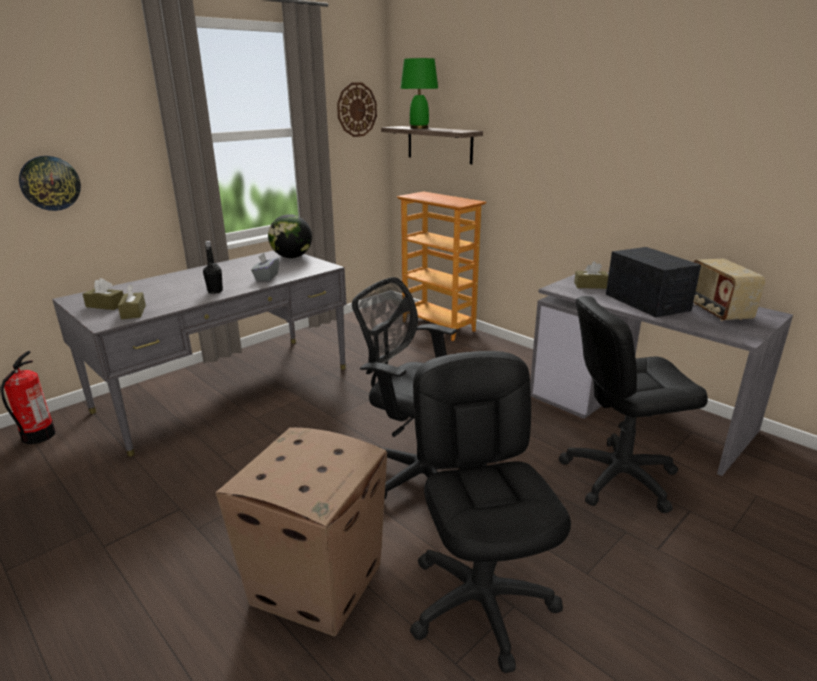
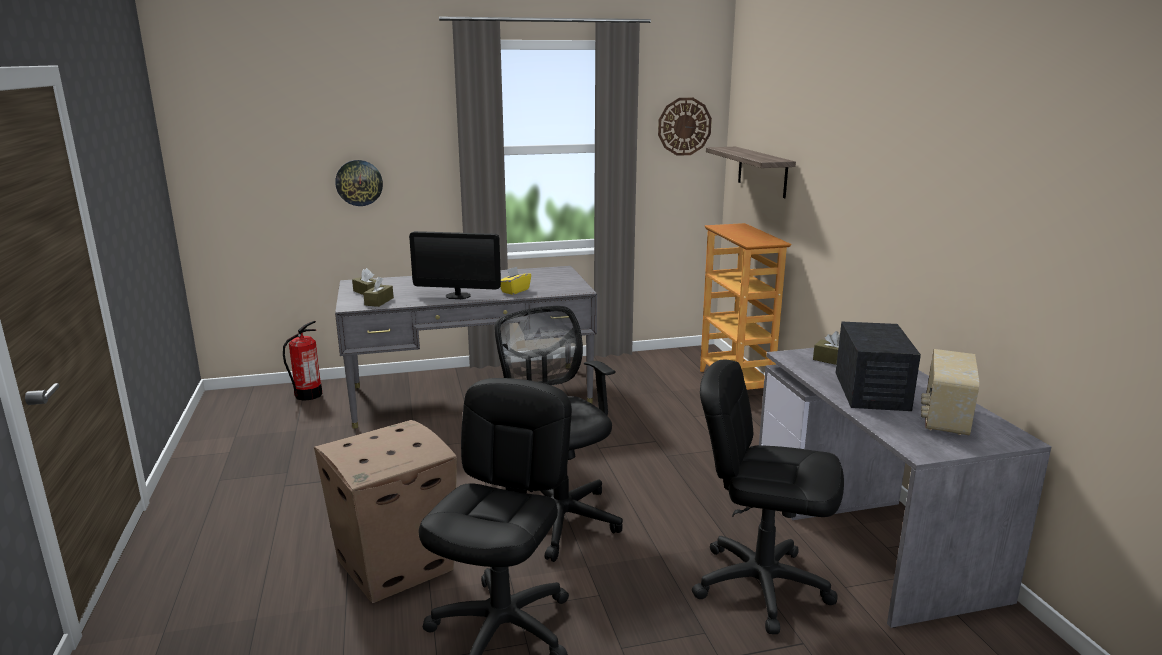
camera: 30 degrees right, 5 degrees down
(215, 291) = (458, 296): black bottle -> monitor
(266, 277) = (515, 291): grey tissue box -> yellow tissue box
(292, 257) = (563, 276): globe -> none
(419, 128) = (739, 151): green table lamp -> none

